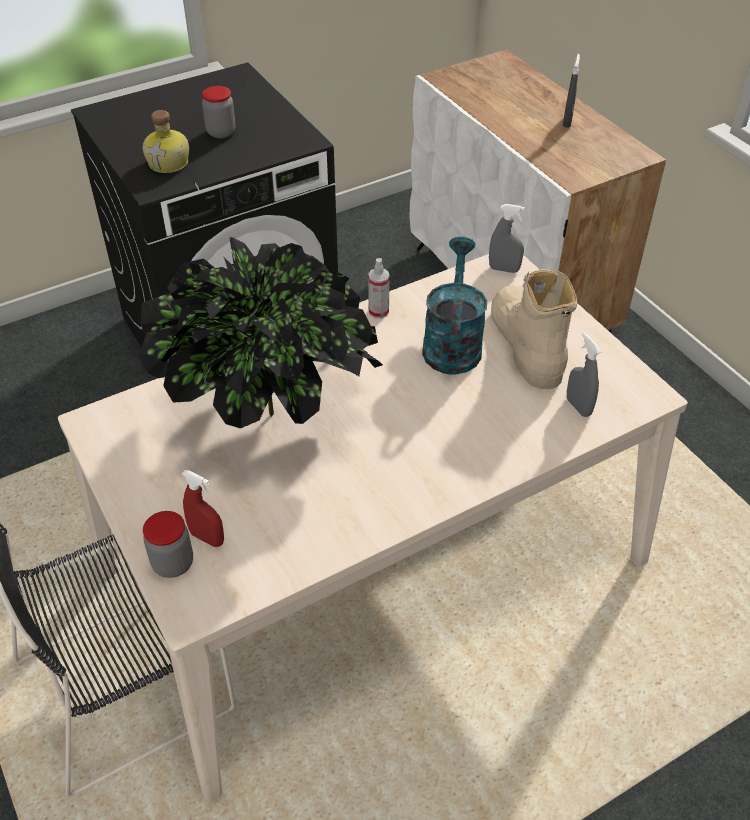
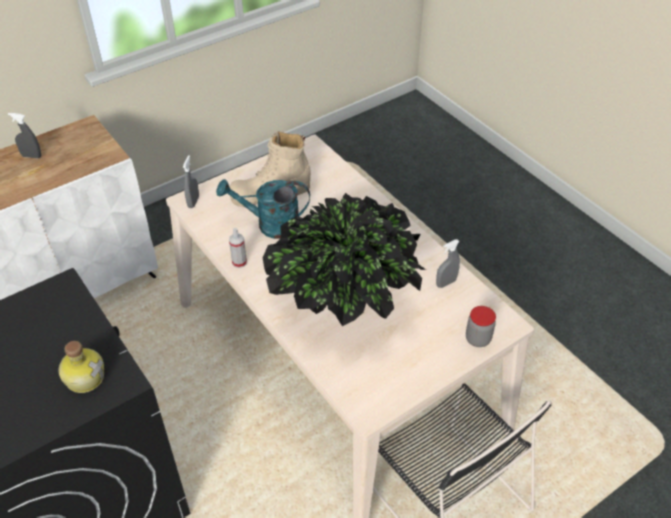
camera: 95 degrees left, 0 degrees up
(207, 538) = (455, 326): red spray bottle -> none
(221, 132) = (36, 347): jar -> none
(578, 406) = (323, 173): grey spray bottle -> grey spray bottle (446, 283)

